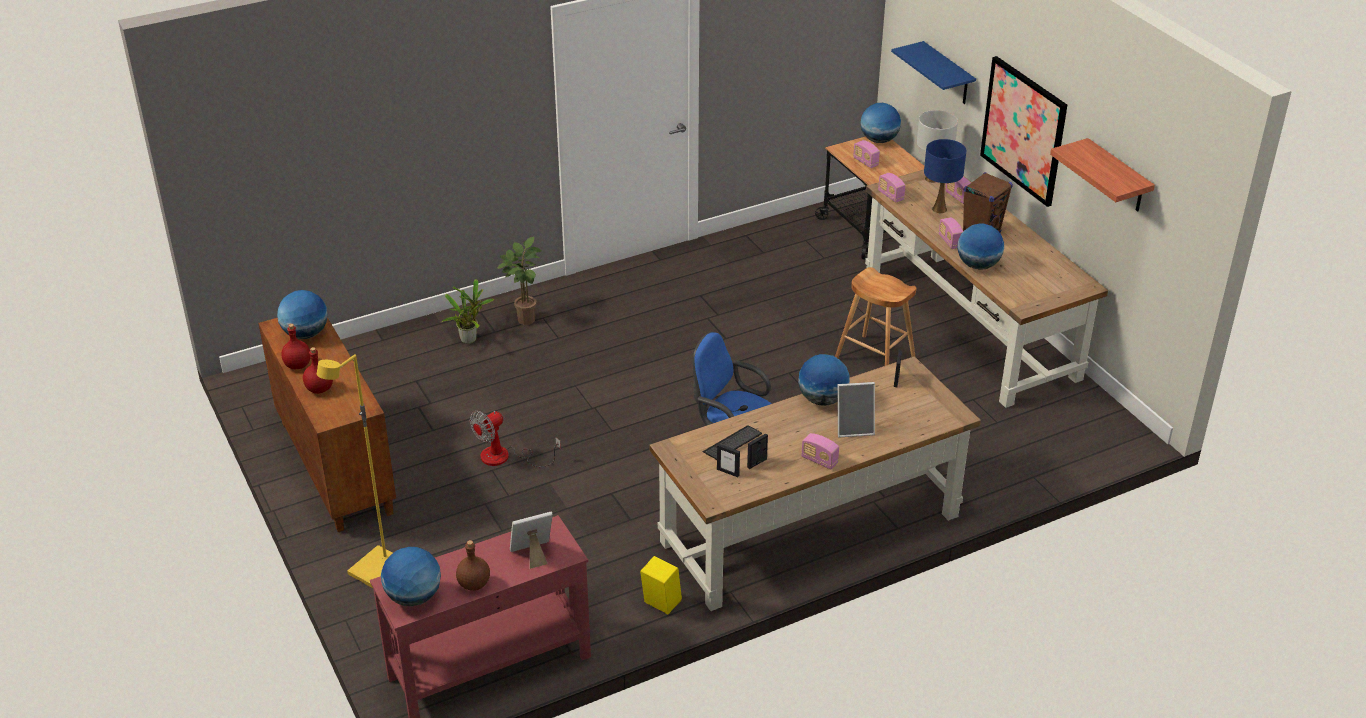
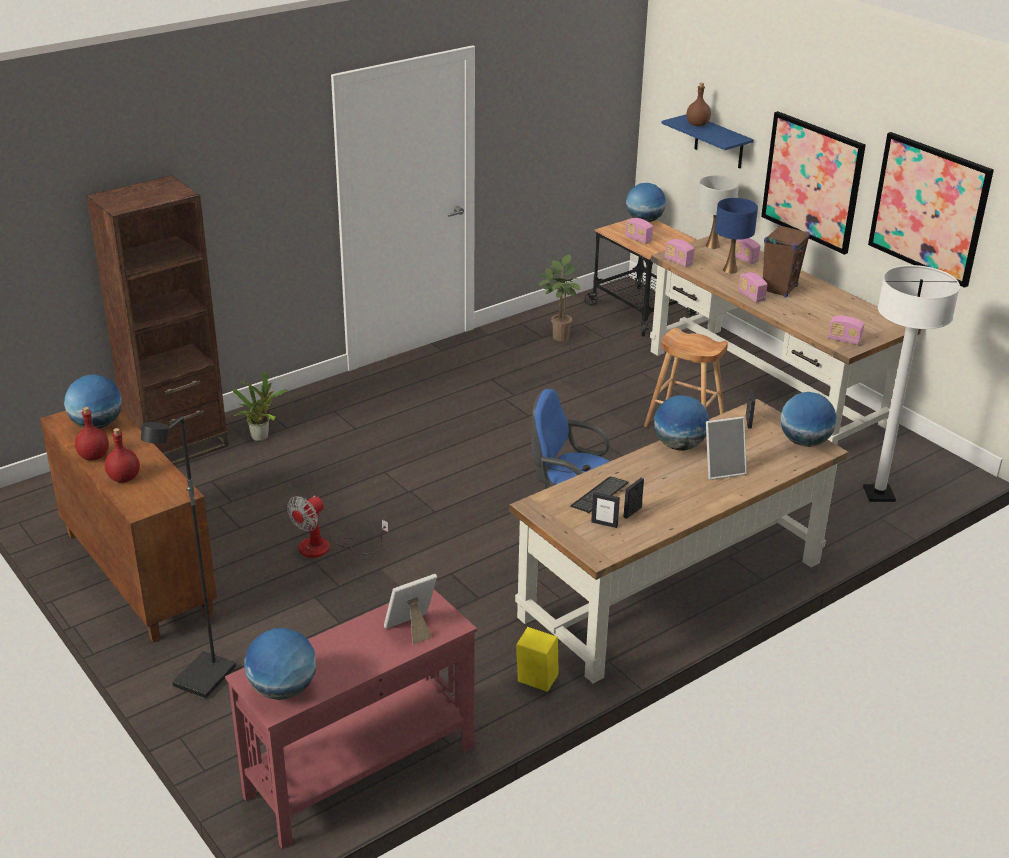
camera: 10 degrees left, 5 degrees down
(376, 570) = (205, 678): yellow floor lamp -> black floor lamp
(392, 343) = (177, 447): none -> brown bookcase
(474, 584) = (352, 668): brown bottle -> brown bottle (698, 125)
(524, 318) = (315, 413): potted plant -> potted plant (558, 336)
(819, 460) = (698, 504): radio -> radio (844, 340)
(978, 265) = (787, 315): globe -> globe (804, 442)
(1041, 452) = (879, 494): none -> white floor lamp
(1117, 177) = (929, 208): shelf -> picture

